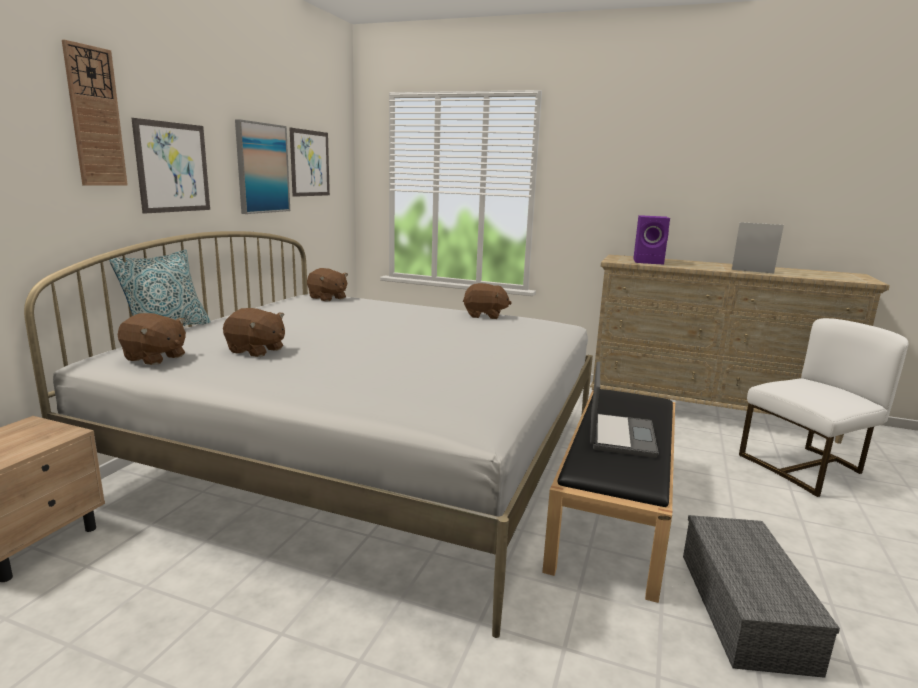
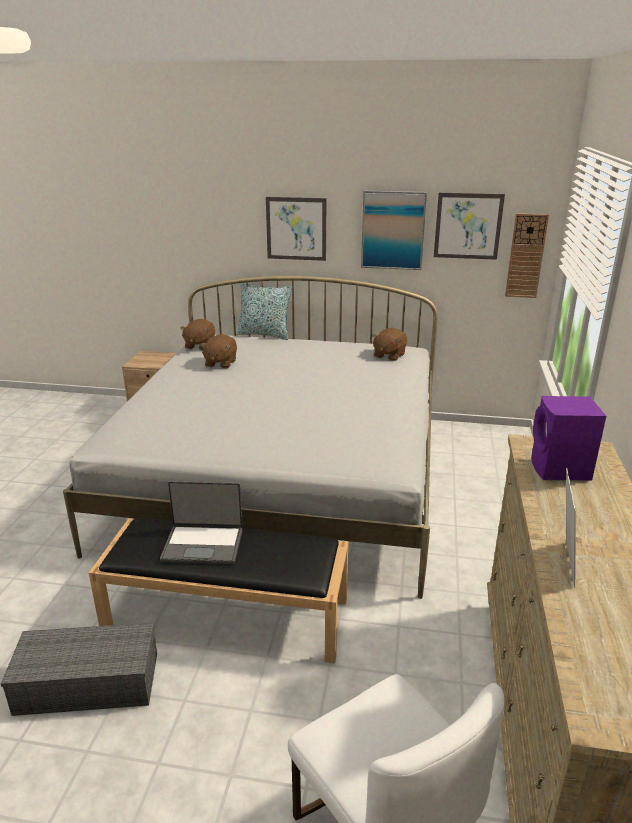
camera: 80 degrees right, 10 degrees up
(95, 117) = (240, 198): wall clock -> wall clock (526, 256)
(485, 315) = (380, 423): brown plush toy -> none

